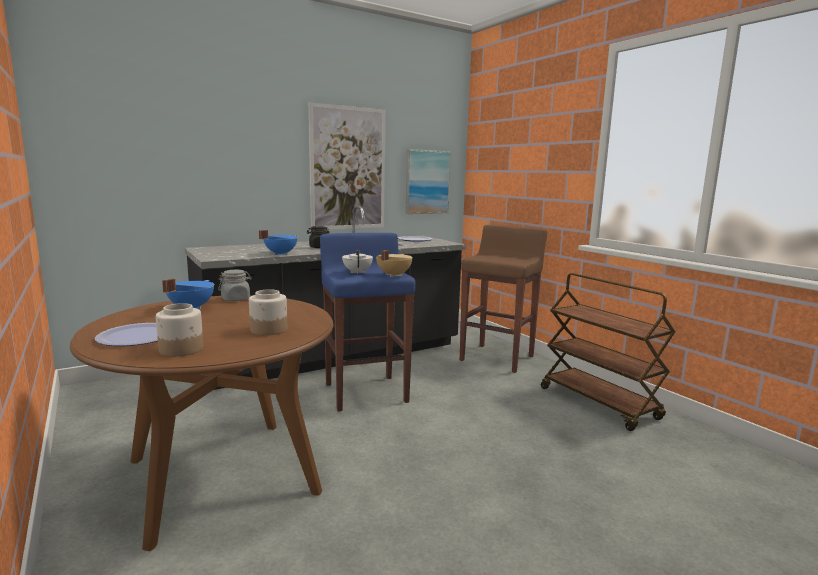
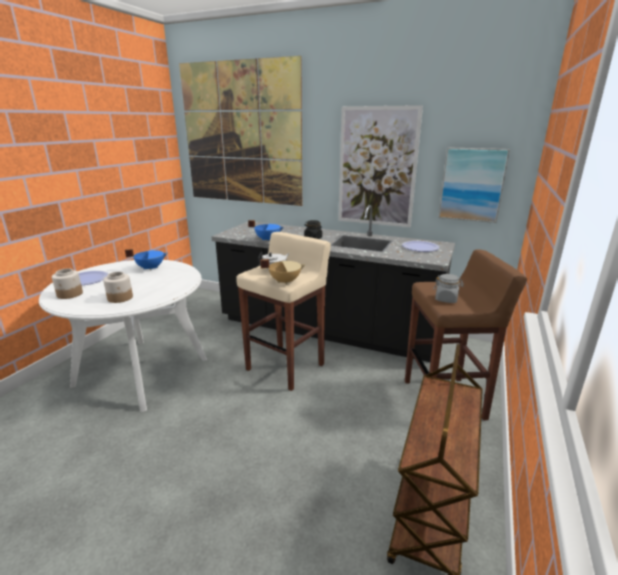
camera: 55 degrees right, 10 degrees up
(166, 125) = (241, 134): none -> picture
(222, 476) = (142, 371): brown dining table -> white dining table
(236, 299) = (181, 269): grey jar -> grey jar (446, 299)
(365, 392) = (286, 367): blue stool -> beige stool

